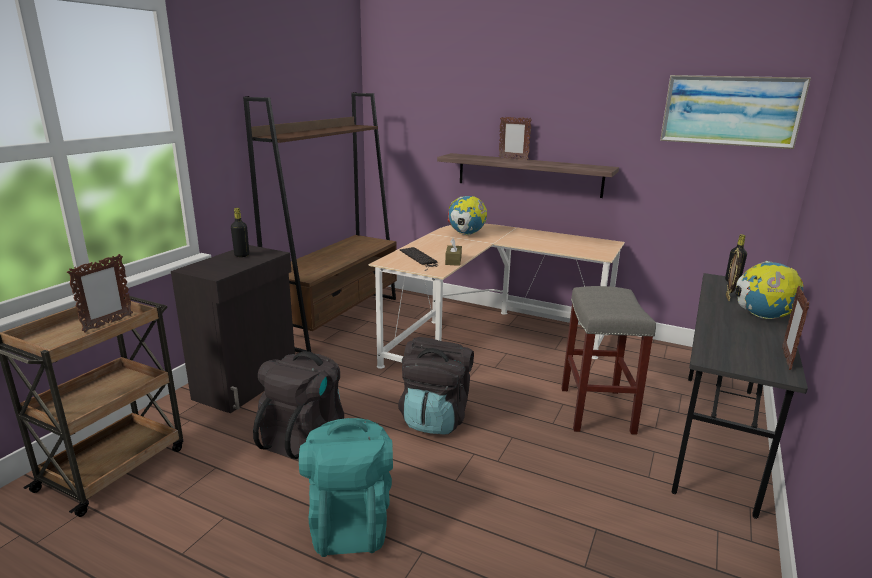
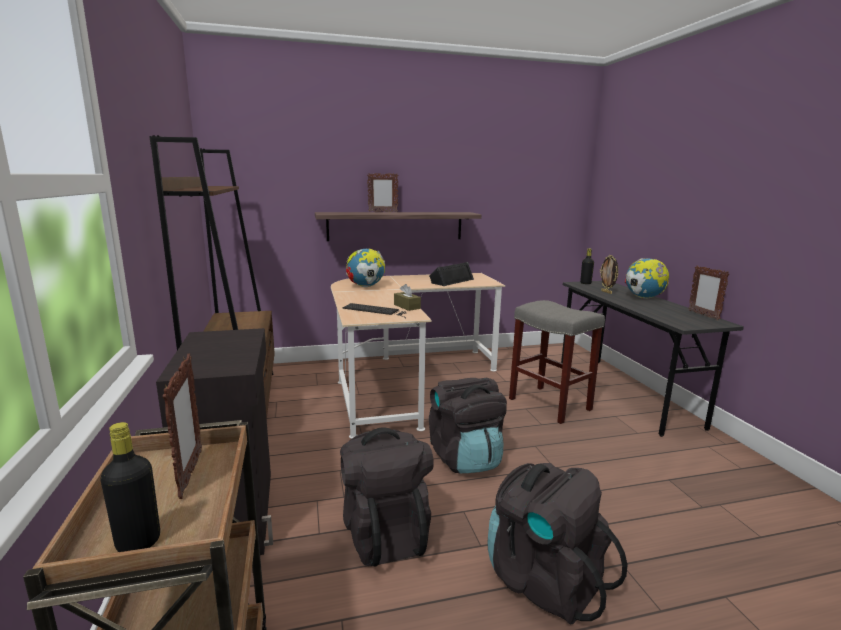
camera: 40 degrees left, 5 degrees down
(242, 255) = (214, 343): black bottle -> black bottle (138, 542)
(350, 522) = (543, 579): turquoise backpack -> black backpack
(562, 244) = (451, 281): none -> black speaker
(730, 110) = (542, 164): picture -> none

